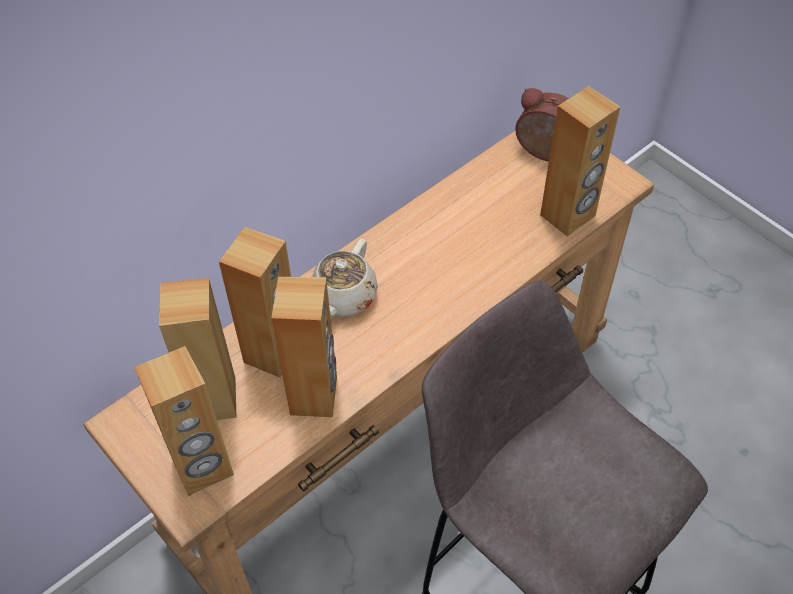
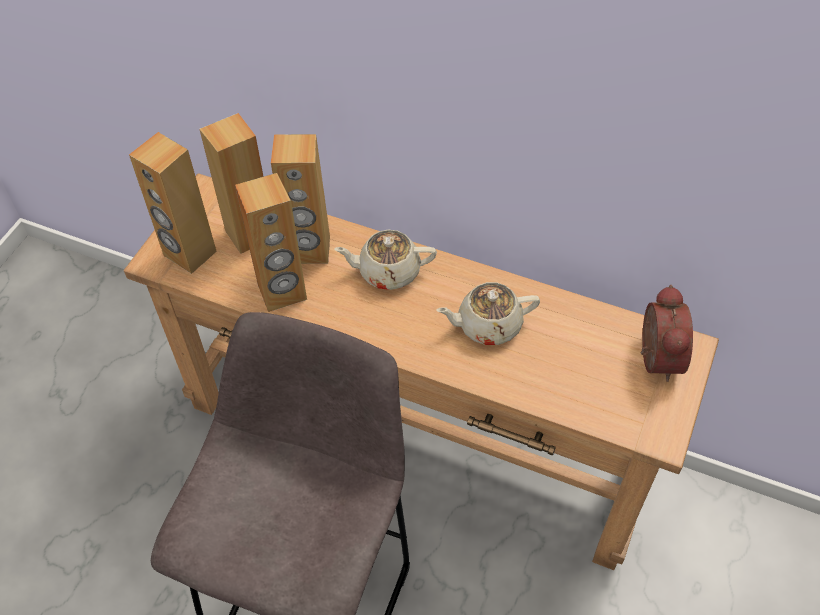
camera: 65 degrees right, 0 degrees up
(451, 246) = (488, 325): none -> beige teapot
(568, 216) = (584, 404): brown speaker -> none

